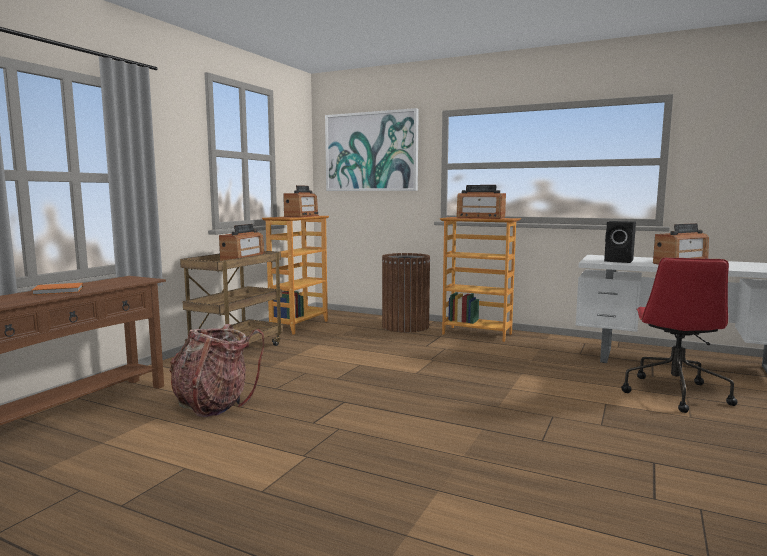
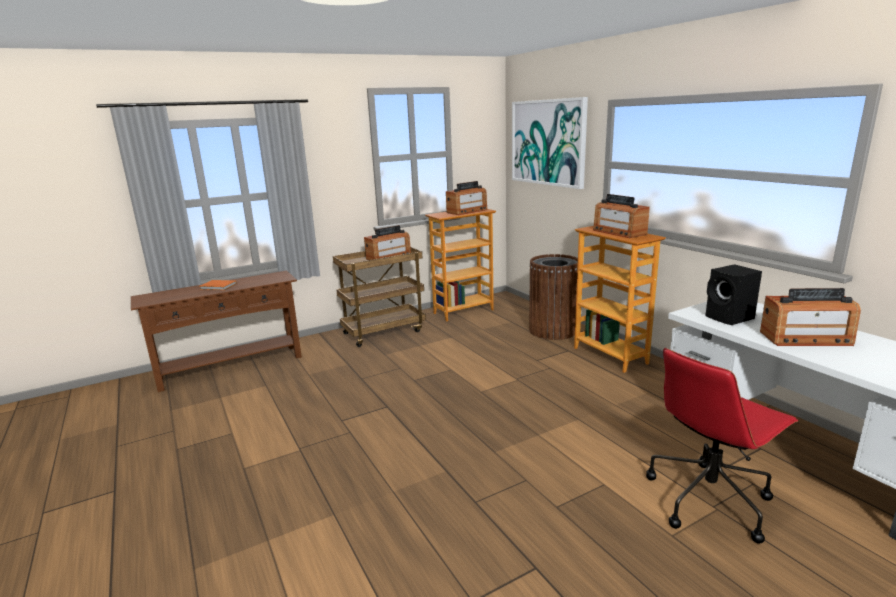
camera: 35 degrees right, 10 degrees up
(214, 404) = (308, 383): backpack -> none

